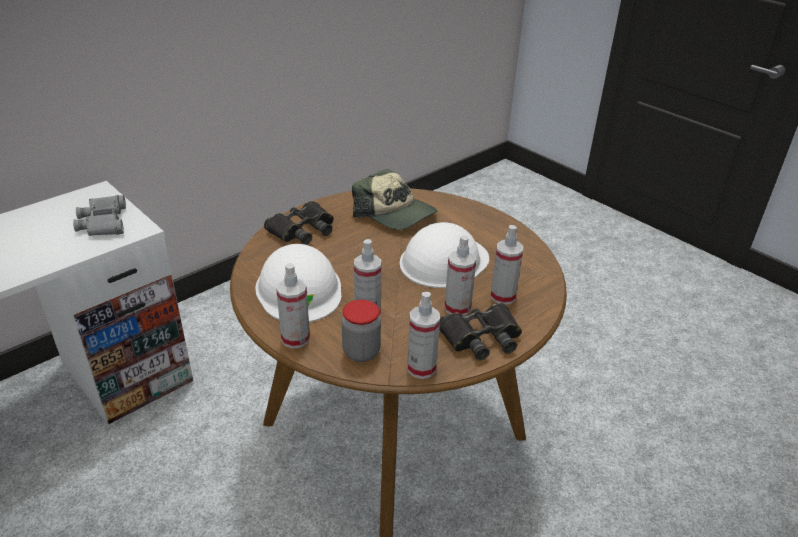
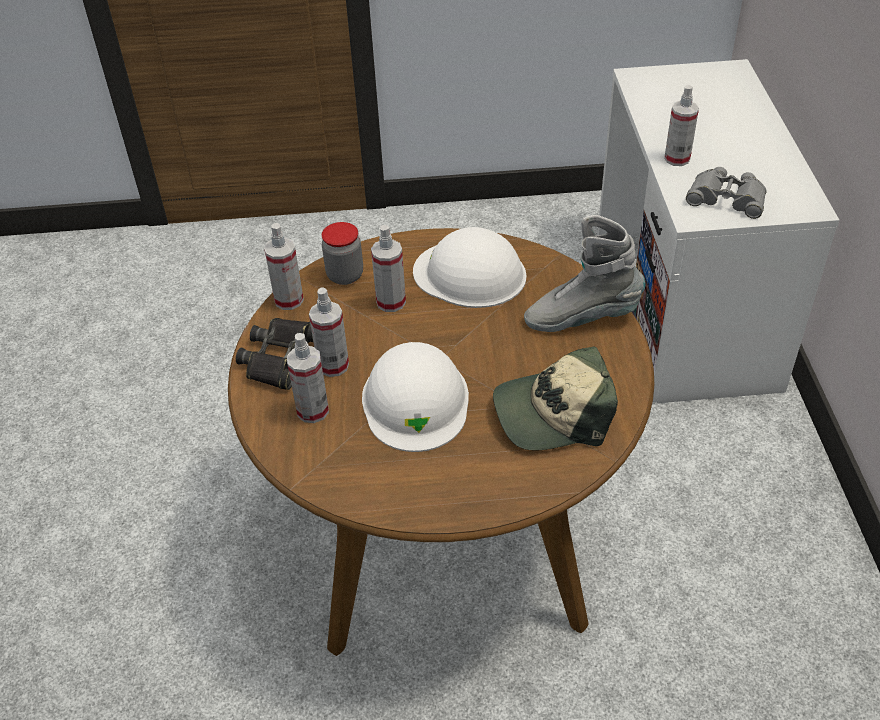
camera: 130 degrees right, 10 degrees up
(295, 339) = (402, 246): spray bottle -> spray bottle (677, 158)
(302, 229) = (581, 318): black binoculars -> grey boot

